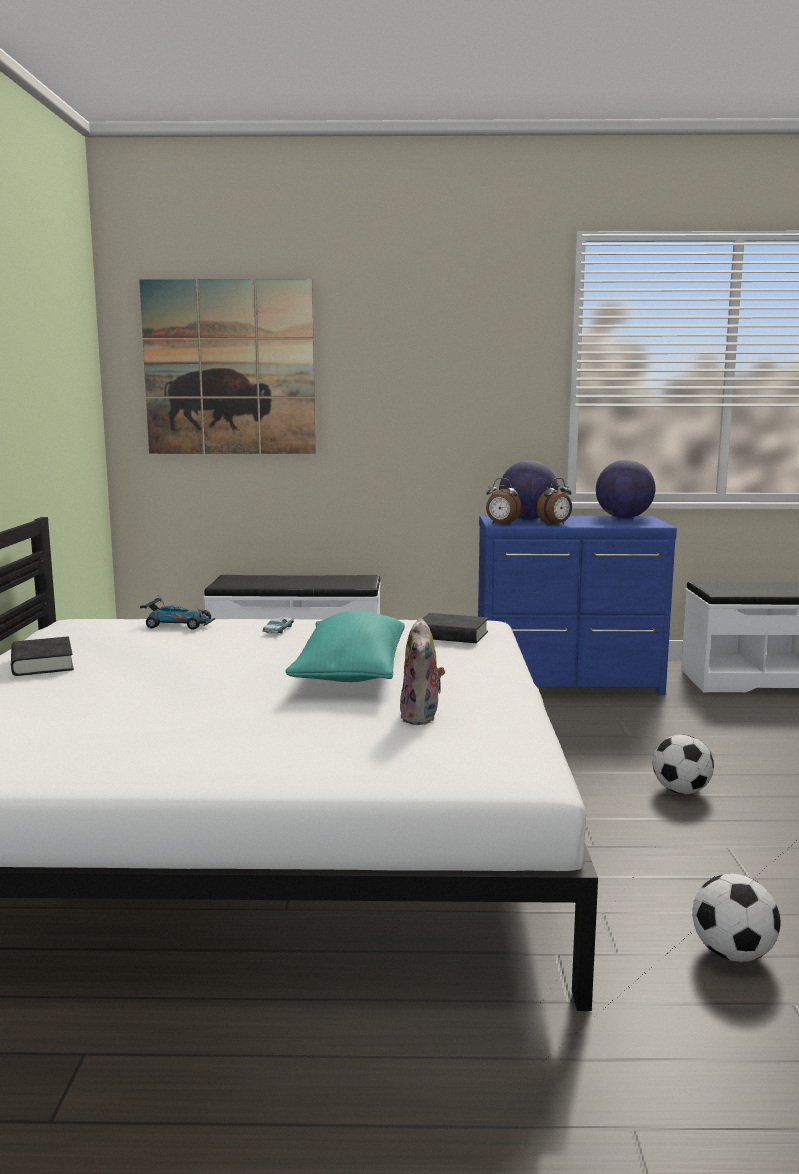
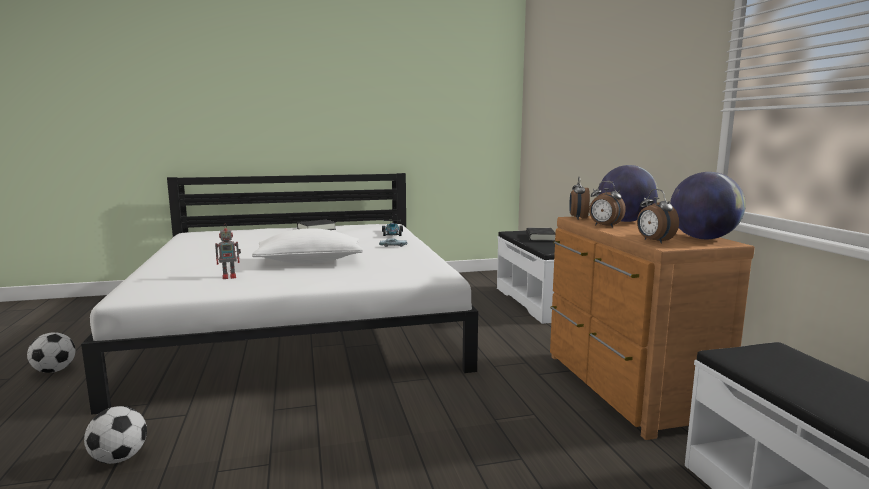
camera: 75 degrees right, 0 degrees up
(229, 368) = (555, 93): picture -> none
(351, 673) = (309, 262): turquoise pillow -> white pillow
(422, 717) = (230, 276): plush toy -> toy robot
(451, 635) = (401, 271): black book -> black book (540, 238)
(569, 682) = (625, 388): blue dresser -> brown dresser
(635, 524) = (654, 241): none -> alarm clock
(681, 791) = (375, 445): football -> football (54, 370)

